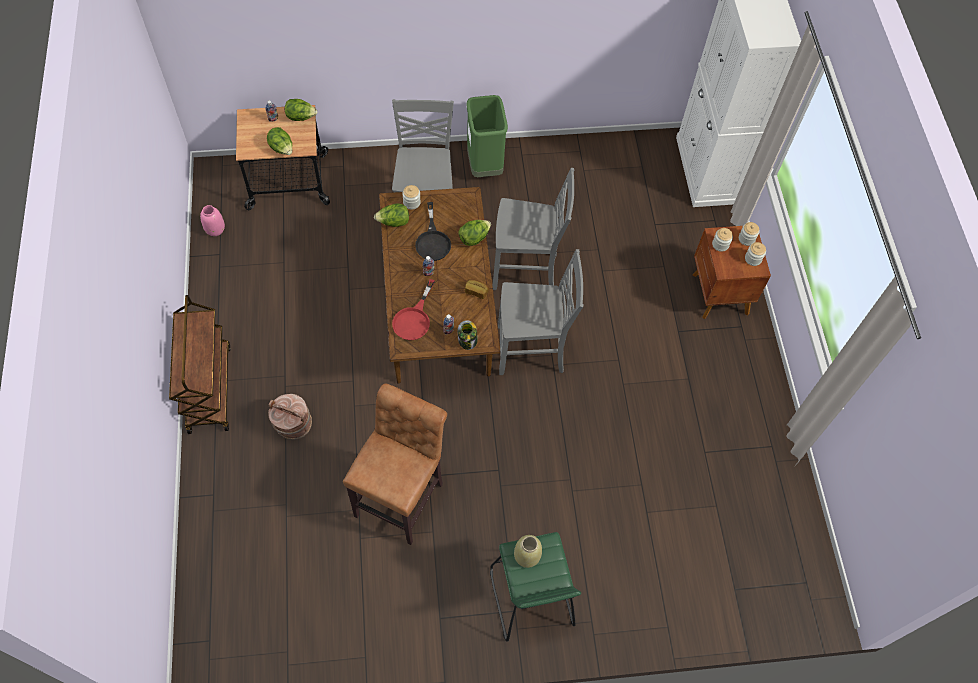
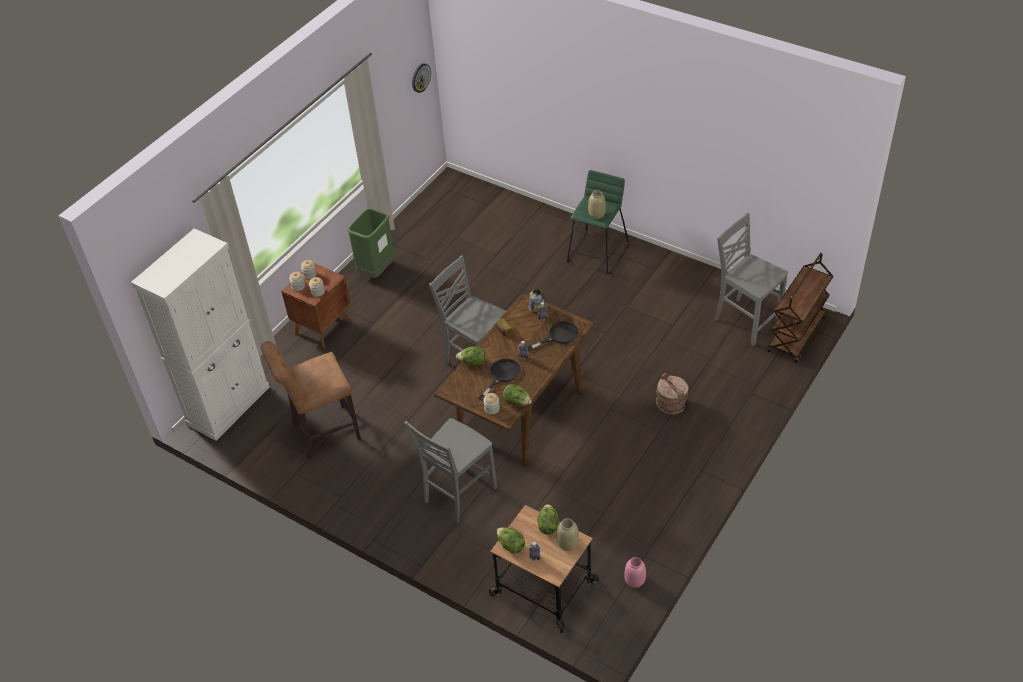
camera: 135 degrees left, 15 degrees down
(209, 388) = (715, 459): brown cart -> brown cart (797, 335)
(253, 143) = (567, 544): none -> beige vase
(402, 496) = (630, 331): brown stool -> brown stool (322, 433)
(414, 319) = (558, 336): red frying pan -> black frying pan
(484, 166) = (377, 504): green trash can -> green trash can (376, 270)
(526, 271) = (428, 411): grey chair -> grey chair (745, 320)
(923, 526) = (420, 77): none -> wall clock

